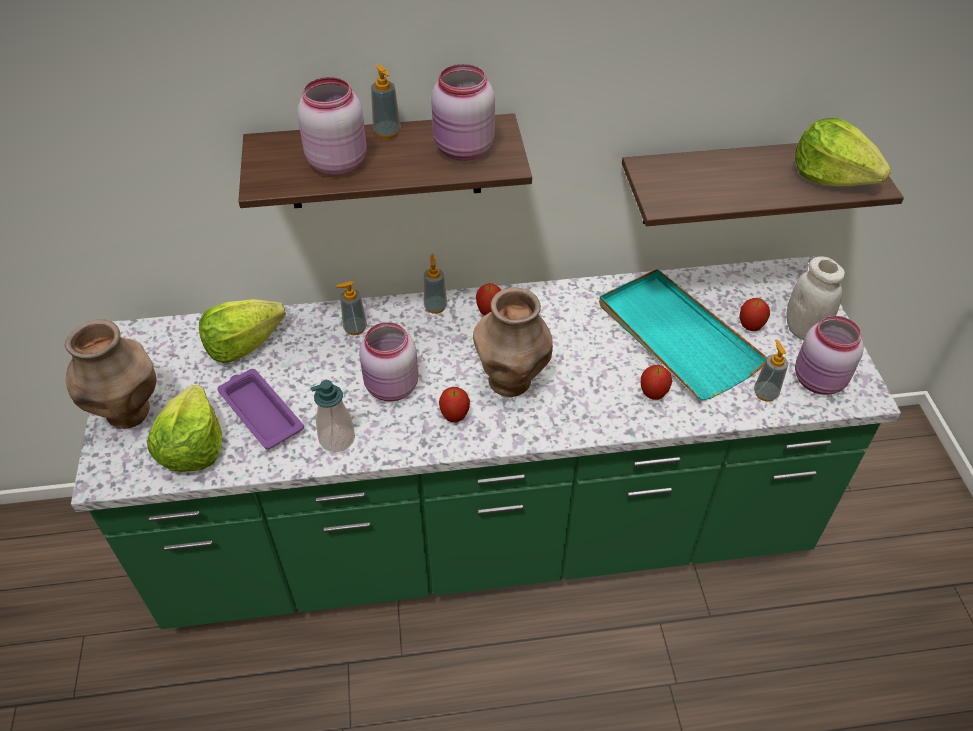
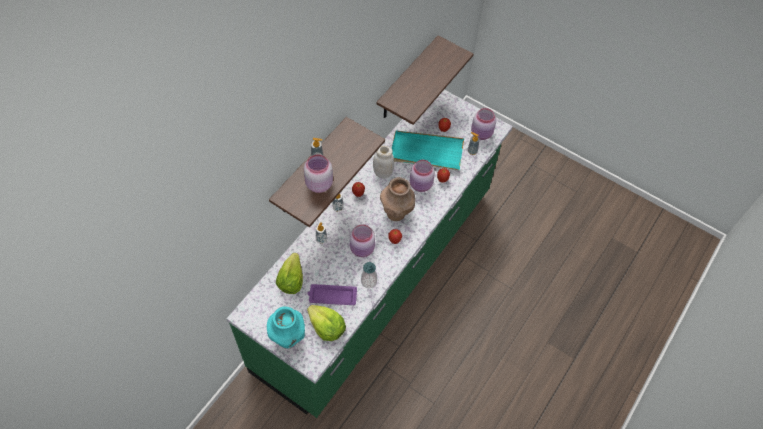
camera: 50 degrees left, 10 degrees up
(128, 413) = (288, 338): brown vase -> turquoise vase
(463, 150) = (351, 145): pink jar -> pink jar (421, 185)
(804, 330) = (459, 117): white jar -> white jar (383, 173)
(832, 175) = (446, 60): lettuce -> none

